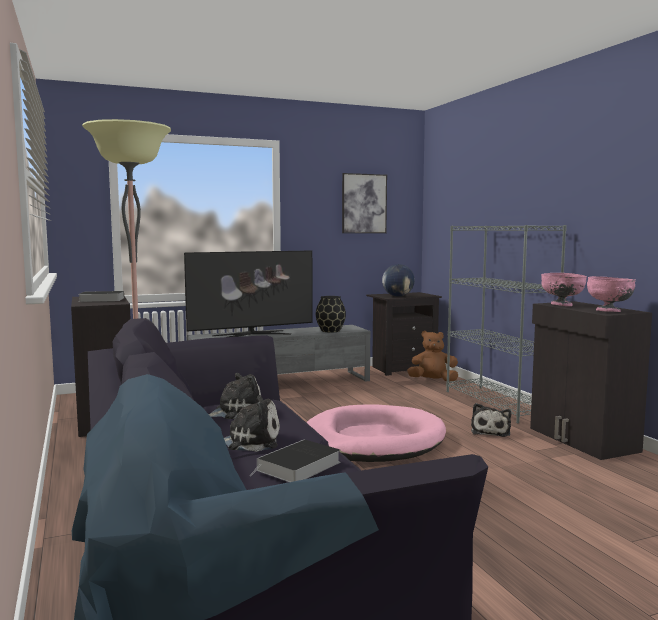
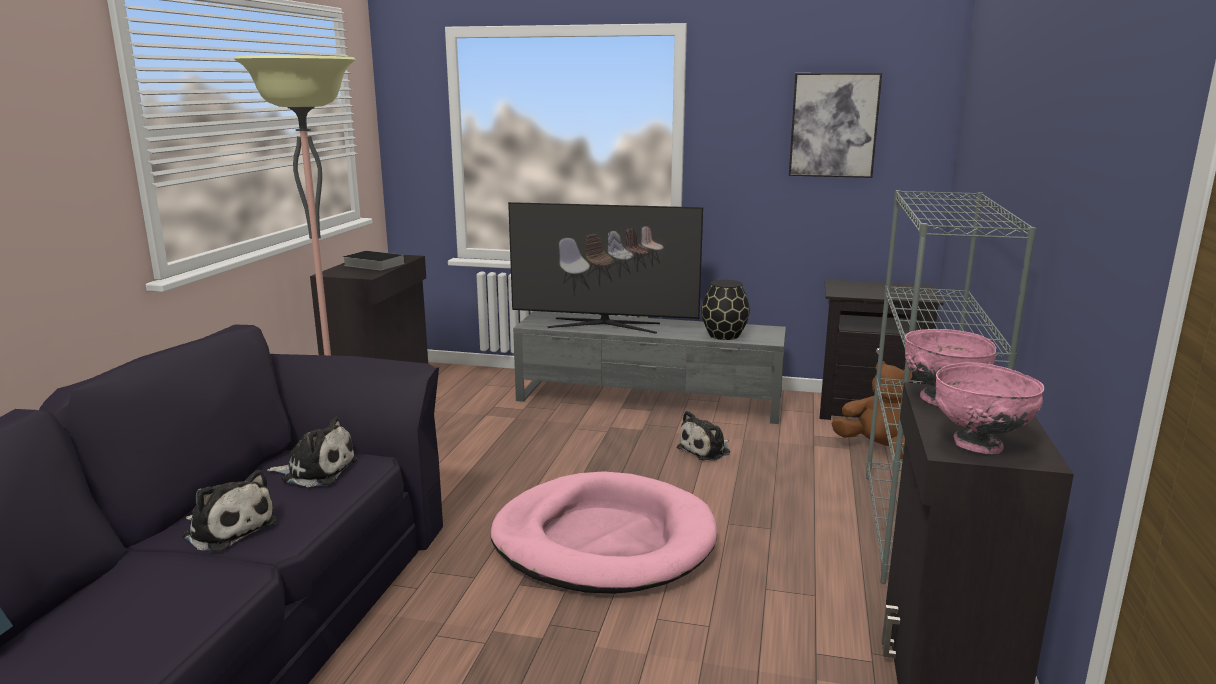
camera: 35 degrees right, 10 degrees up
(298, 467) = (170, 597): book -> none
(398, 296) = (863, 292): globe -> none
(490, 431) = (805, 584): plush toy -> plush toy (706, 450)

